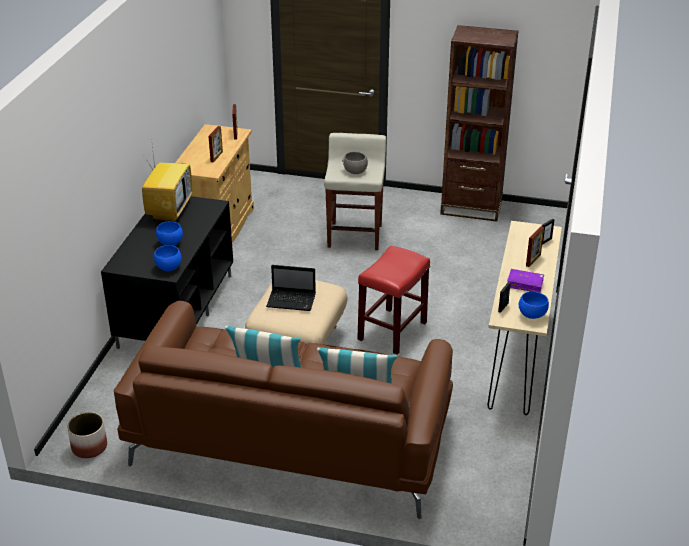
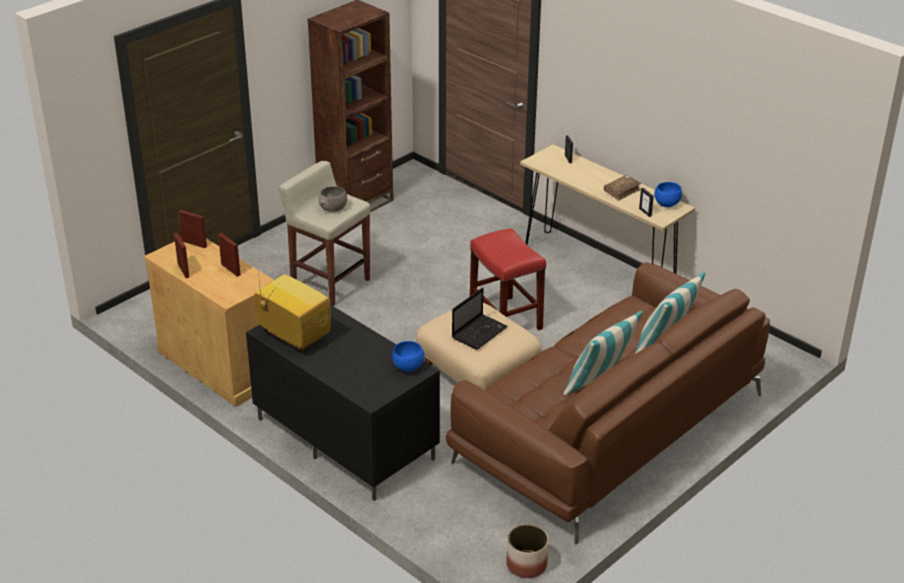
camera: 60 degrees left, 0 degrees up
(170, 243) = (361, 354): blue bowl -> none
(525, 284) = (621, 191): purple book -> brown book
(533, 260) = (590, 174): picture frame -> picture frame (183, 270)

